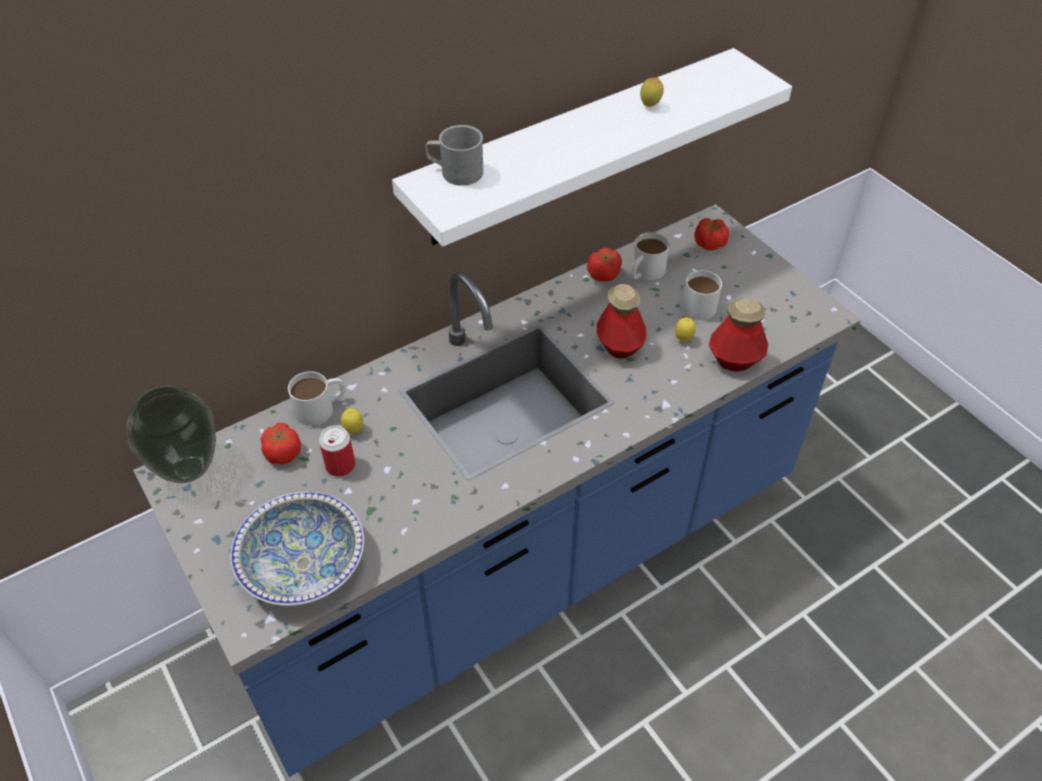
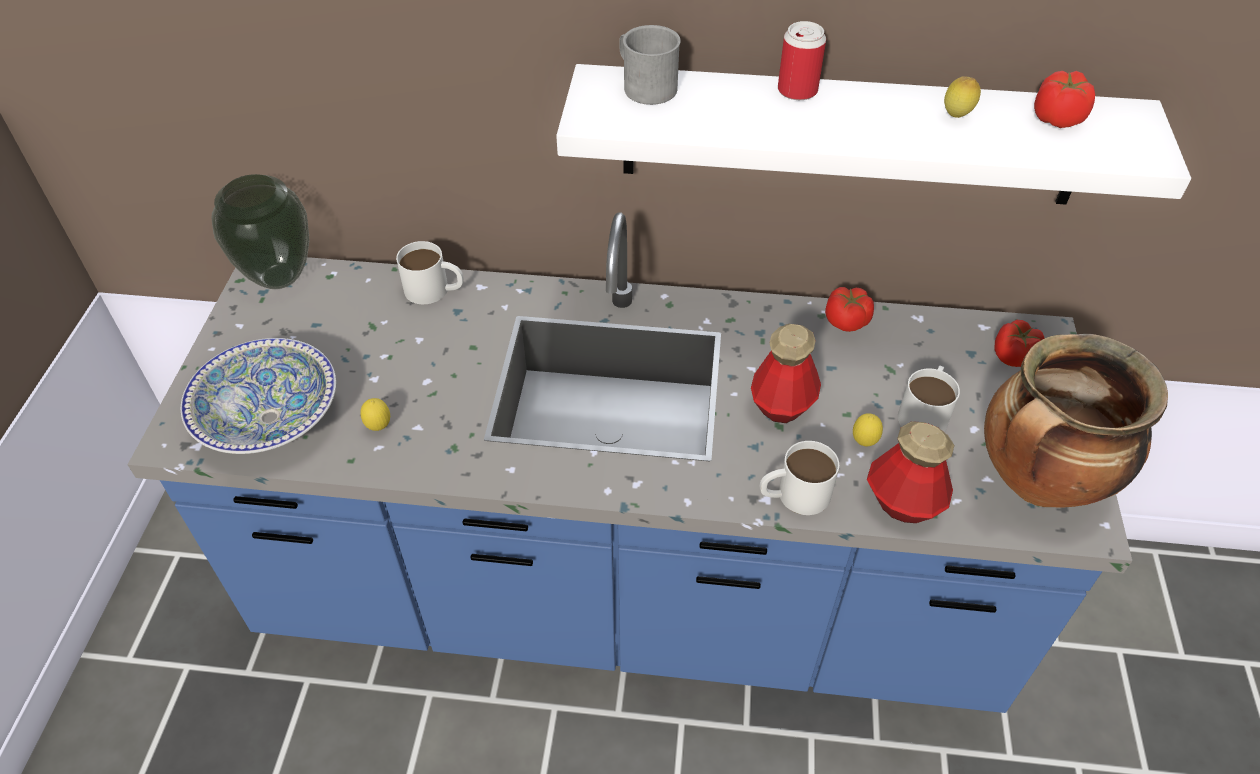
camera: 40 degrees right, 0 degrees up
(283, 453) = (362, 310): tomato -> tomato (1057, 118)
(340, 465) = (393, 352): can -> can (797, 91)
(354, 431) = (438, 328): lemon -> lemon (379, 427)
(644, 272) = (897, 345): white mug -> white mug (793, 495)
(785, 307) = (1038, 483): none -> cooking pot

